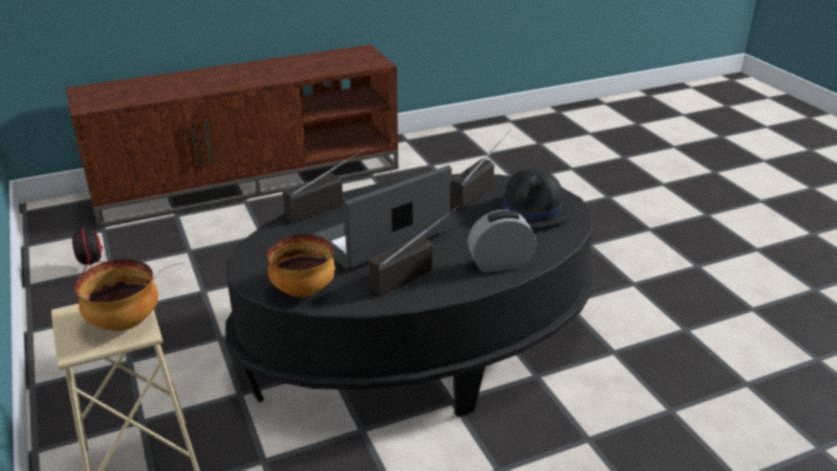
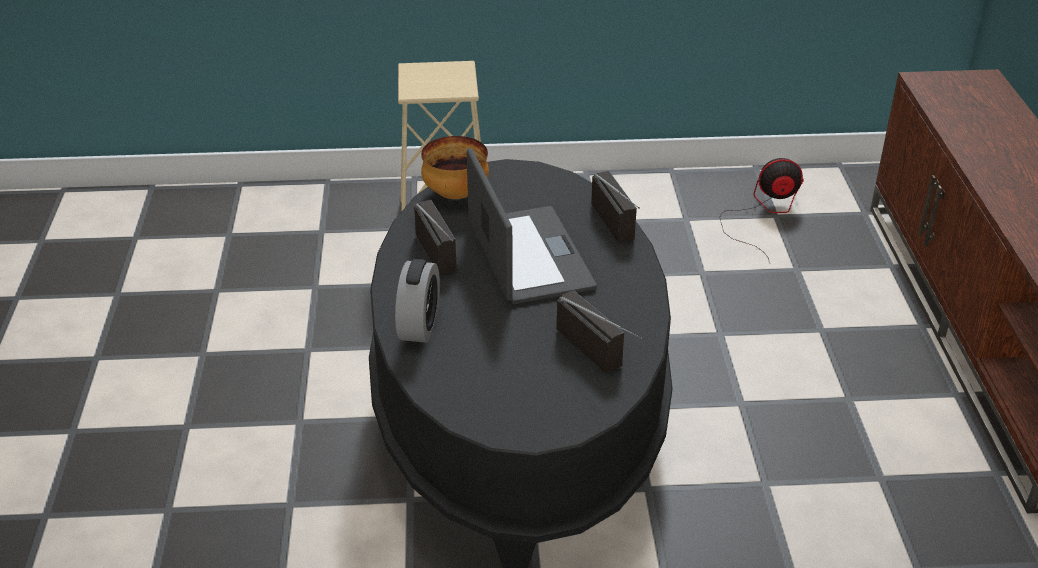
camera: 110 degrees right, 5 degrees up
(124, 324) = (429, 86): bowl -> none
(532, 210) = (524, 390): black hat -> none

